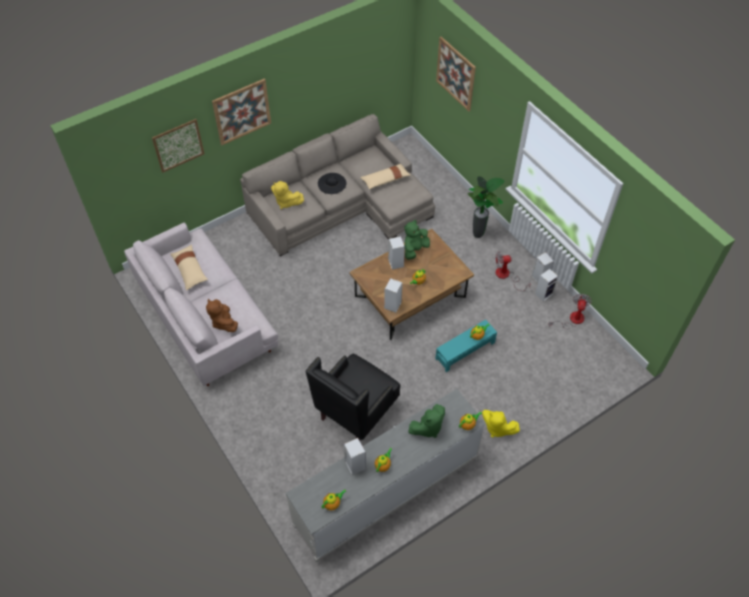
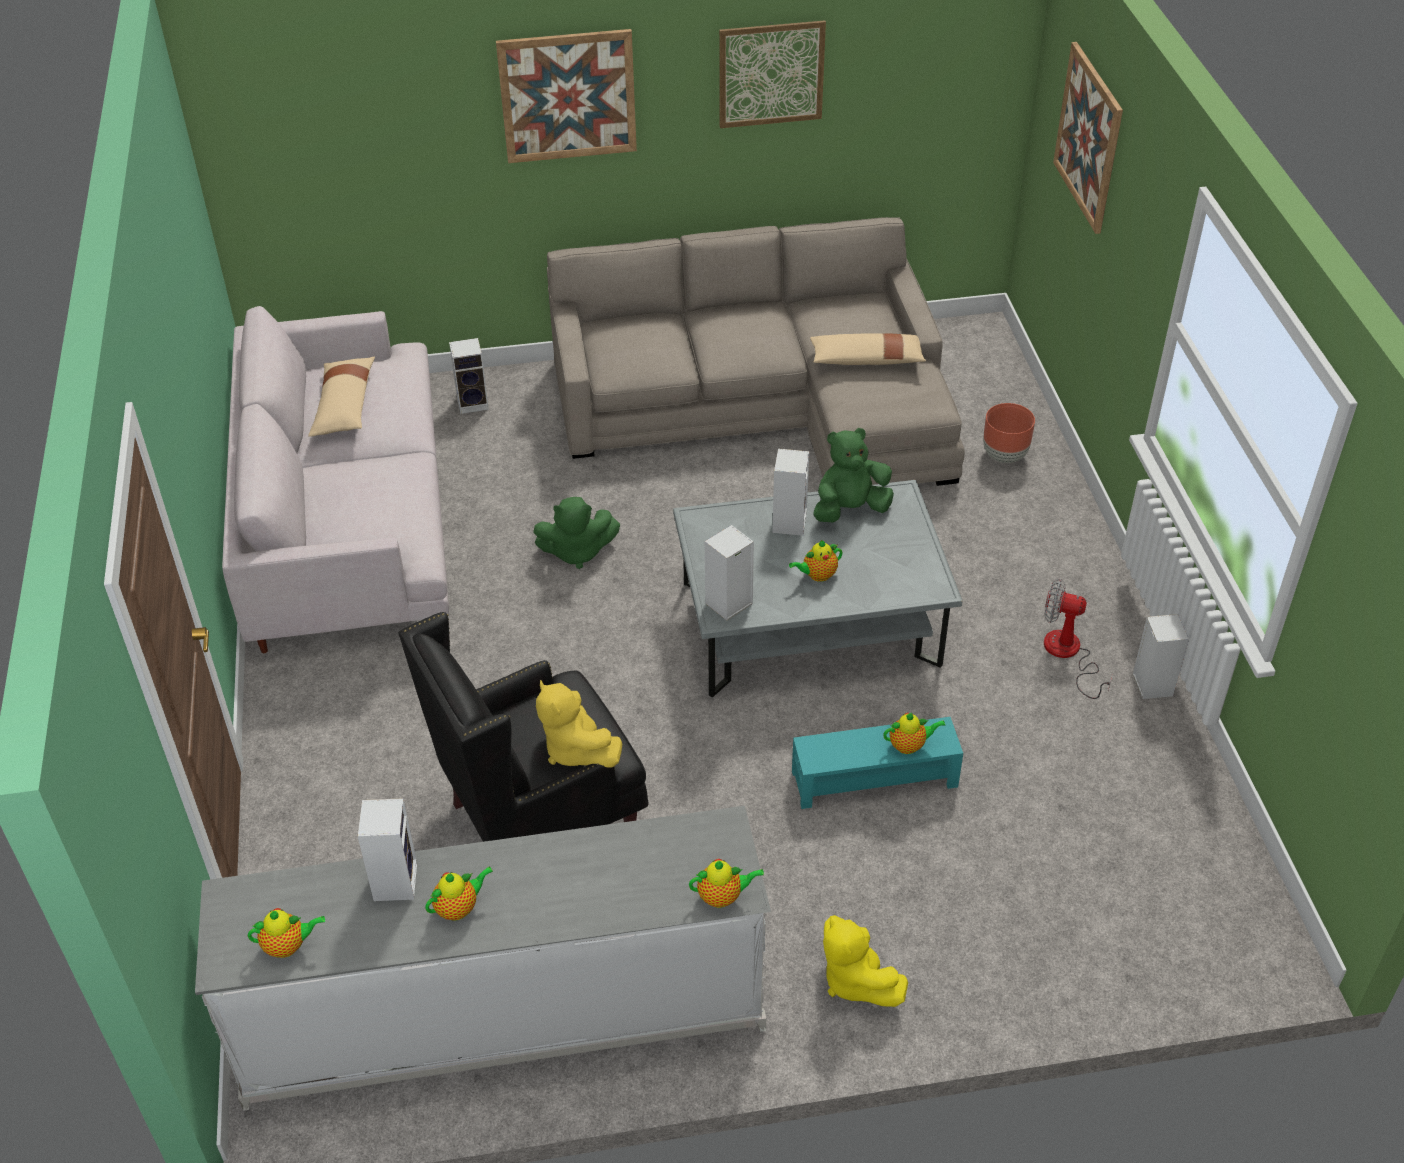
camera: 25 degrees right, 10 degrees down
(178, 145) = (405, 124): picture -> picture (771, 73)
(223, 322) = (344, 520): brown plush toy -> none
(286, 202) = (623, 342): yellow plush toy -> yellow plush toy (576, 749)
(332, 183) = (742, 334): black hat -> none
(410, 296) = (810, 623): brown coffee table -> grey coffee table
(428, 428) = (619, 866): green plush toy -> green plush toy (577, 552)
(444, 199) = (1005, 456): none -> brown planter
(478, 235) = (1046, 551): potted plant -> none
(544, 294) = (1144, 722): speaker -> speaker (474, 403)
(572, 320) = (1188, 803): fan -> none

